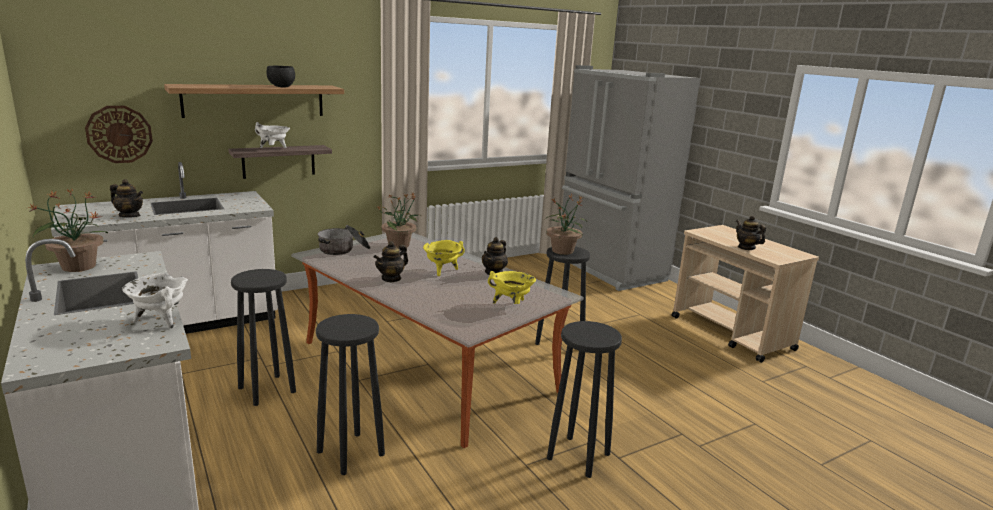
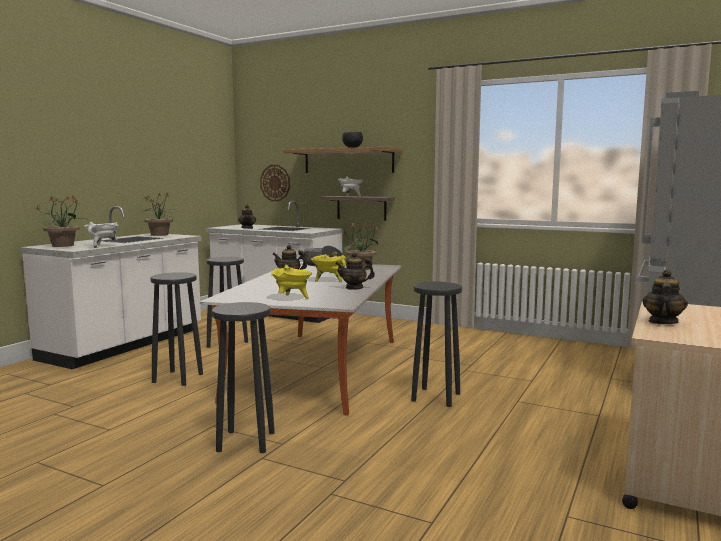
camera: 60 degrees right, 10 degrees down
(562, 250) = (434, 284): potted plant -> potted plant (63, 245)

